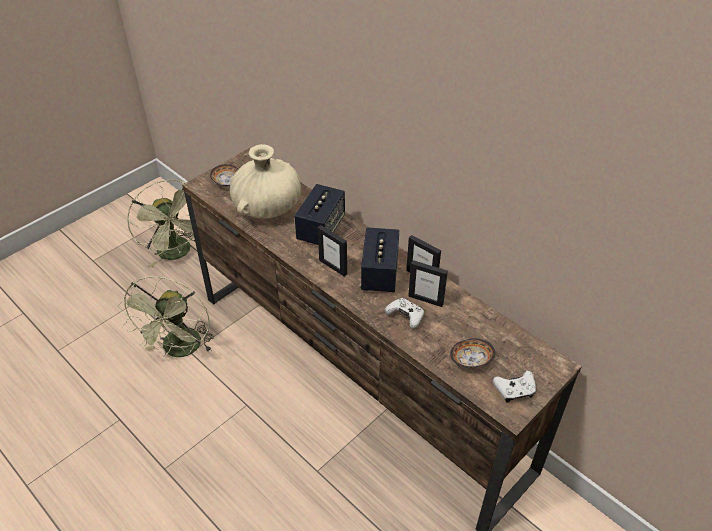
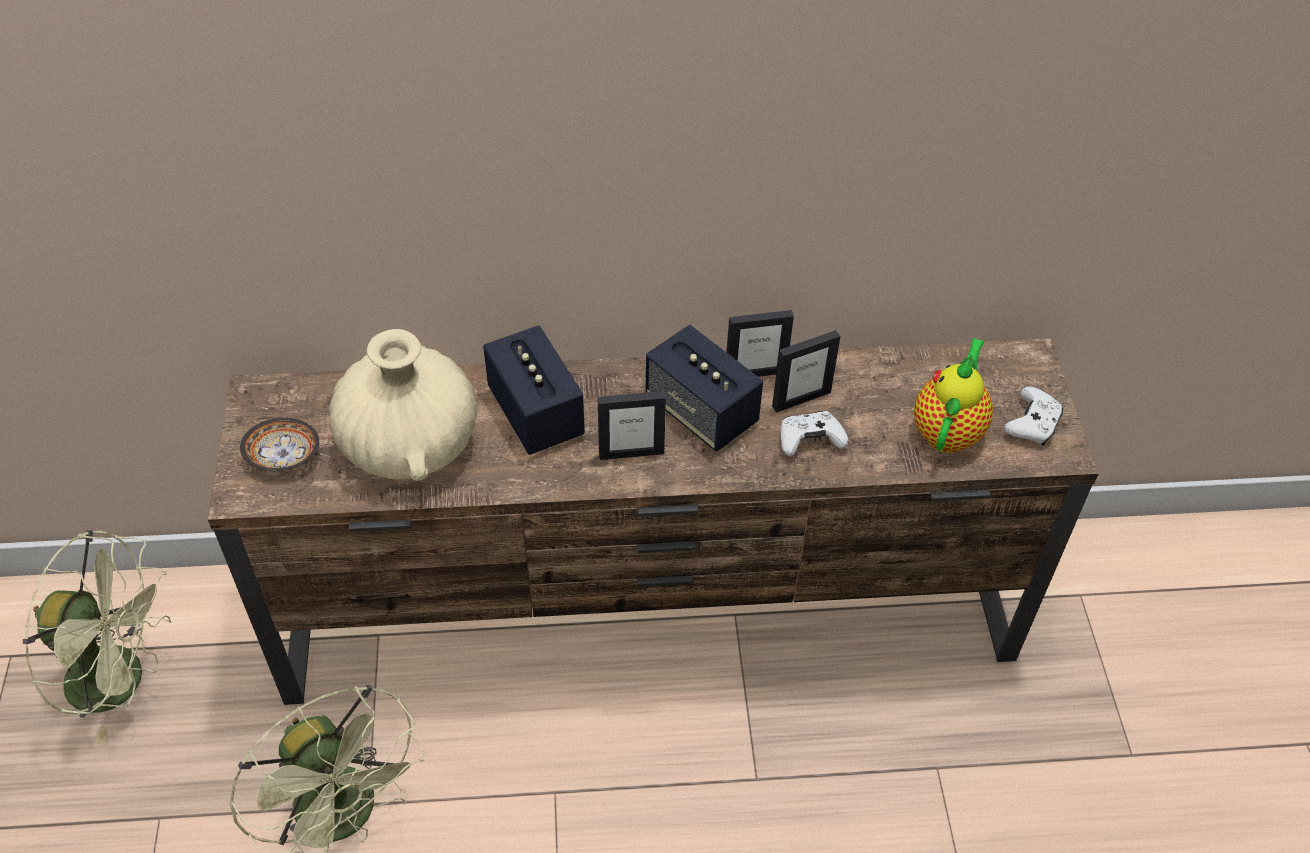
camera: 50 degrees left, 5 degrees up
(471, 360) = (948, 430): bowl -> teapot

